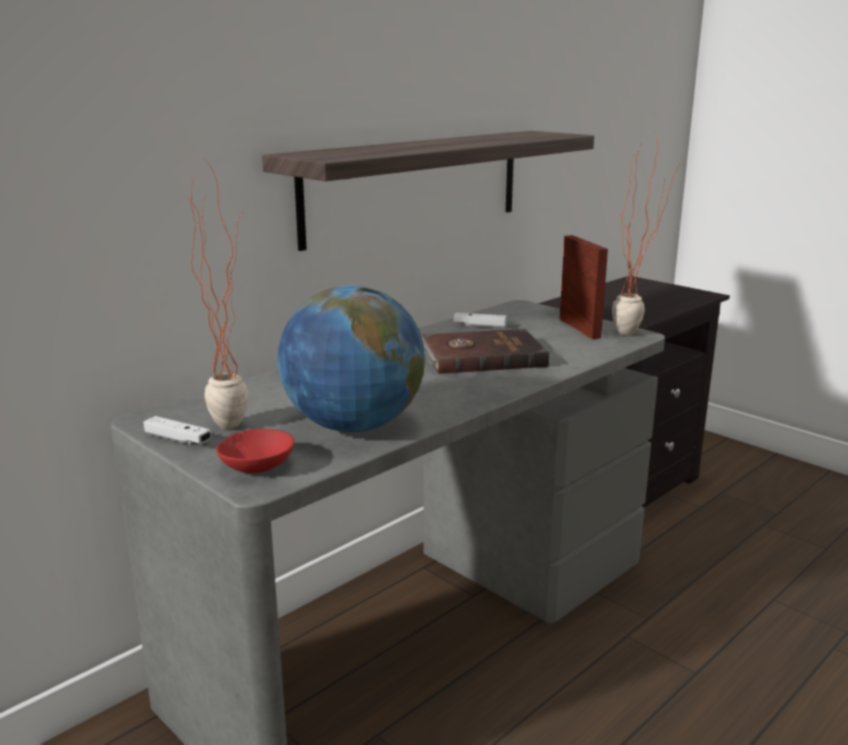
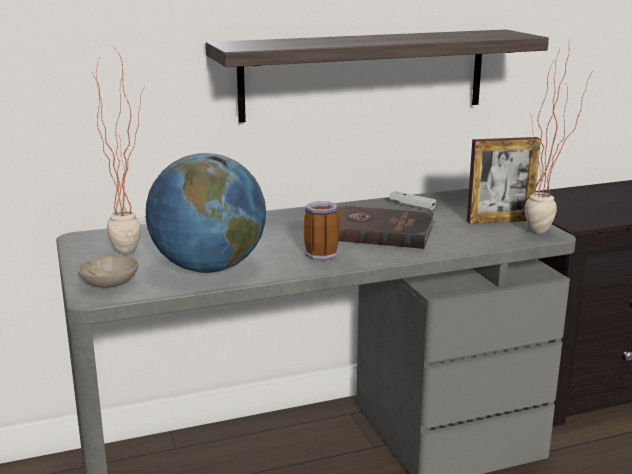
camera: 25 degrees right, 0 degrees up
(178, 439) = (83, 255): white game controller -> none
(258, 466) = (110, 284): red bowl -> beige bowl
(452, 389) = (319, 253): none -> mug
(579, 328) = (499, 220): picture frame -> picture frame turned 75 degrees clockwise

